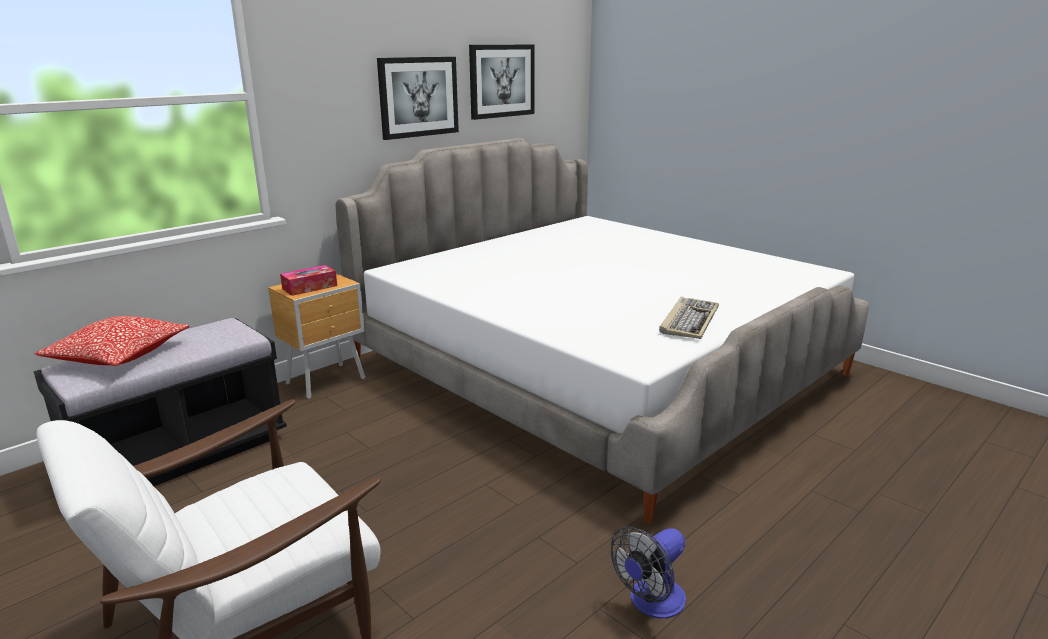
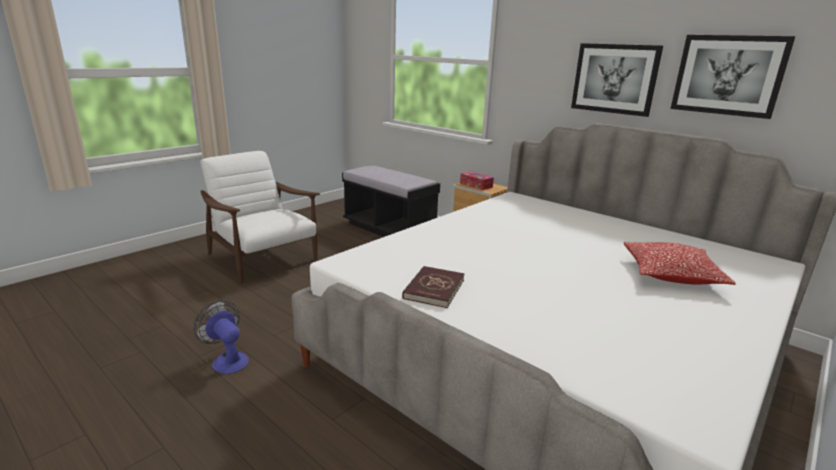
camera: 85 degrees right, 0 degrees up
(119, 355) = (381, 170): pillow -> pillow (671, 275)
(689, 320) = (434, 289): keyboard -> red book

